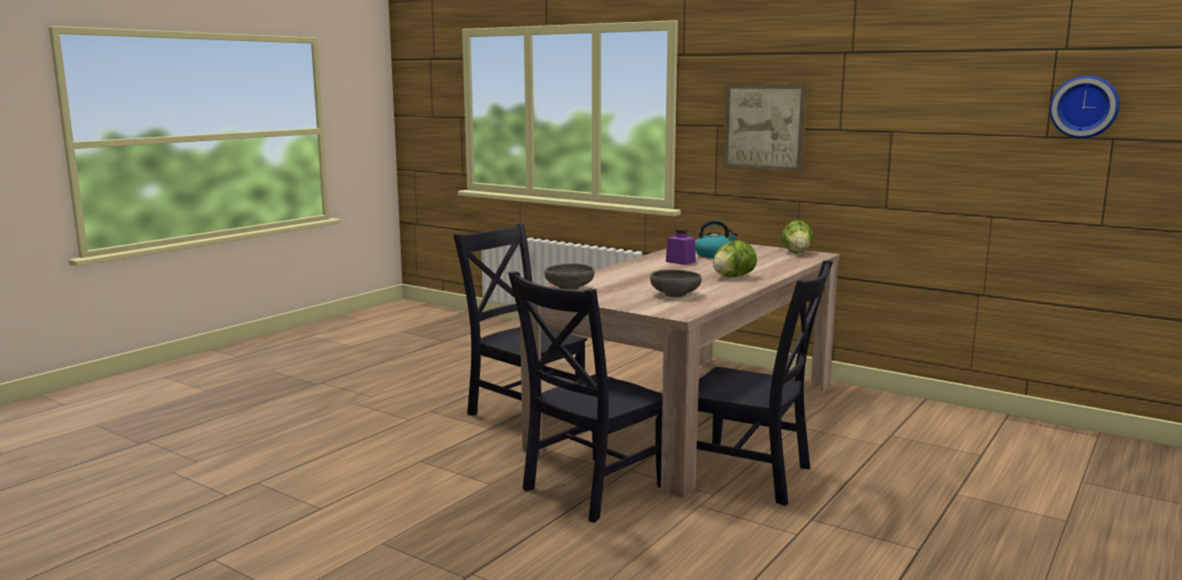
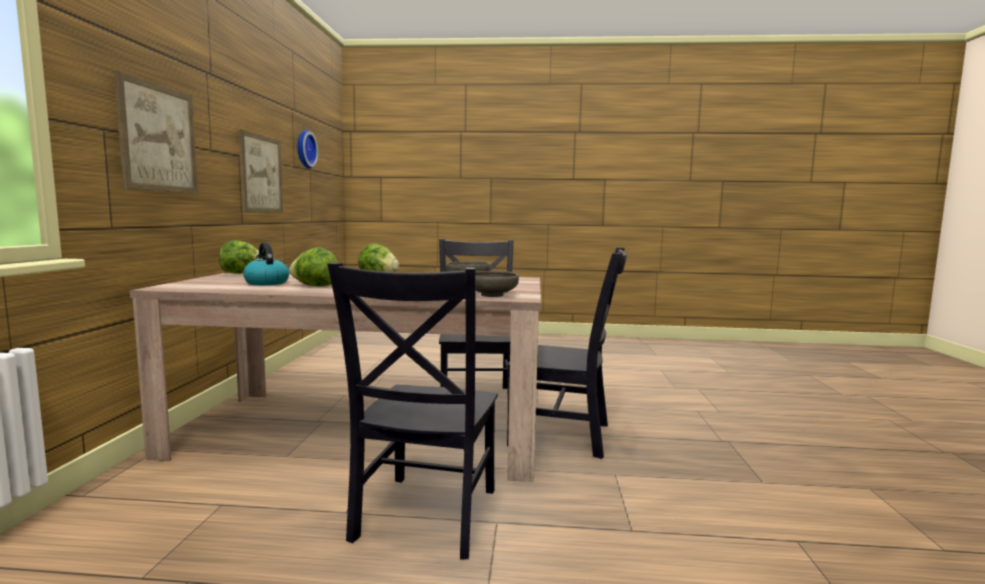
camera: 120 degrees left, 5 degrees down
(680, 262) = (315, 286): purple jar -> lettuce
(932, 151) = (261, 174): none -> picture

